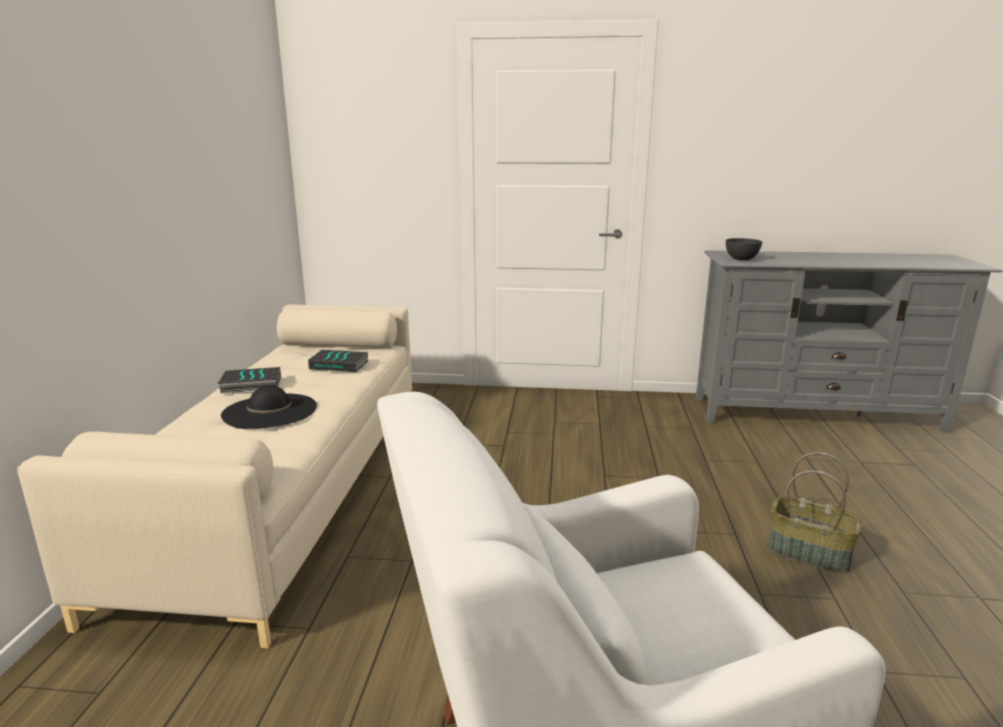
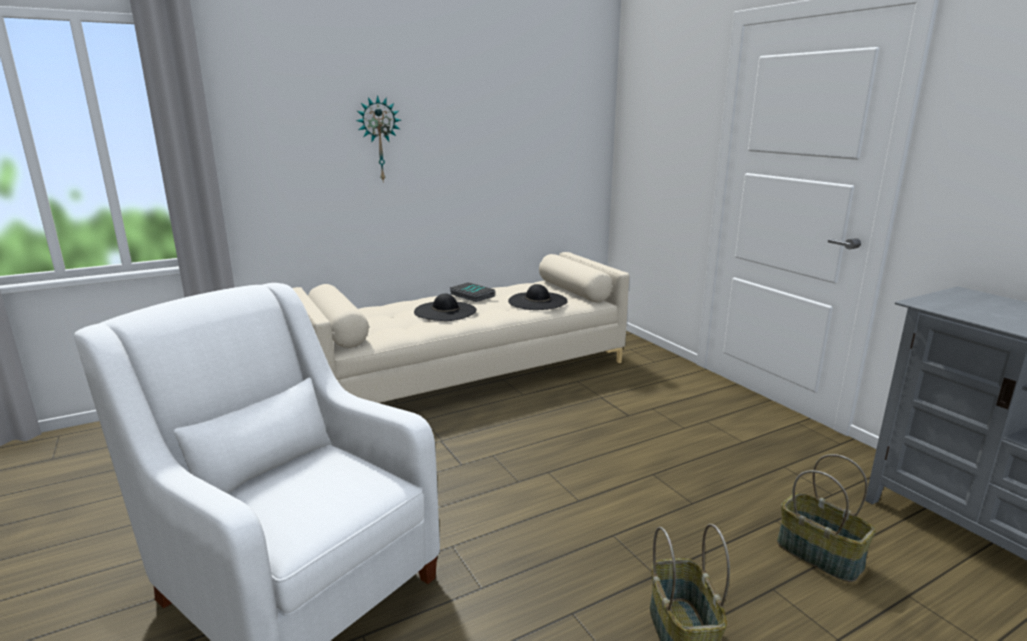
camera: 55 degrees right, 0 degrees up
(87, 167) = (379, 139): none -> wall clock
(340, 365) = (538, 301): book -> black hat
(742, 259) = (955, 304): grey bowl -> none
(752, 464) = (820, 555): none -> basket

